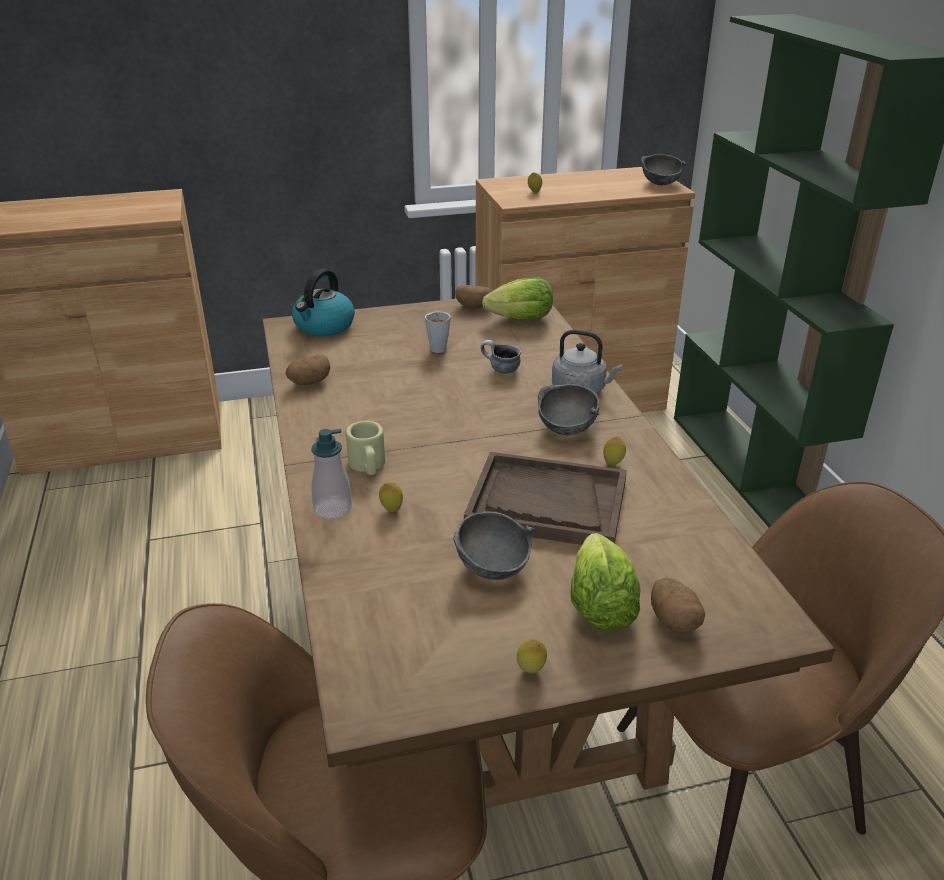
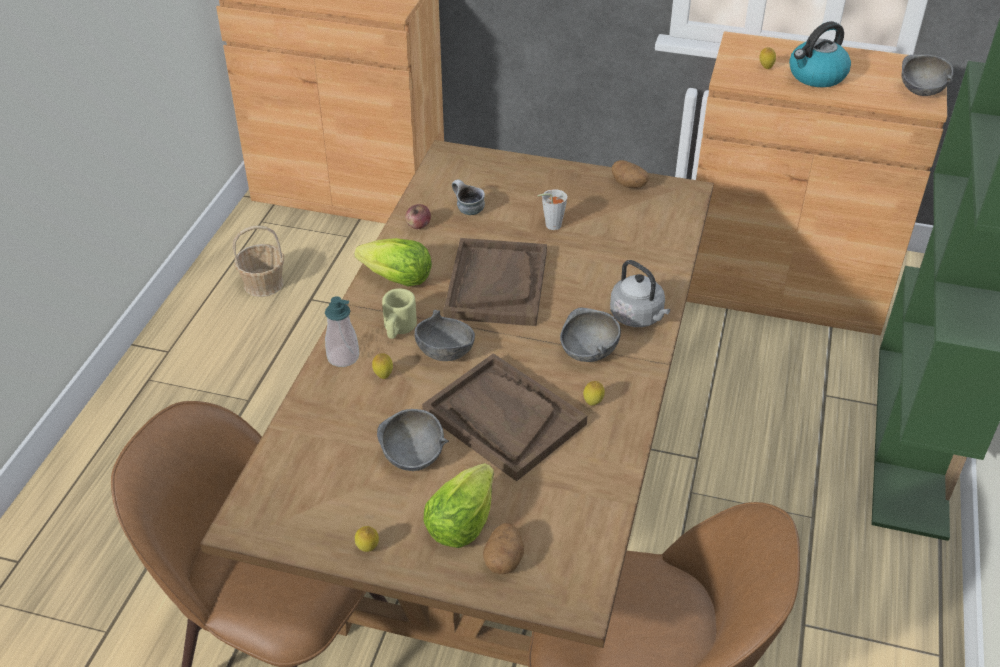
camera: 30 degrees right, 10 degrees up
(84, 543) = (264, 284): none -> basket
(309, 382) = (418, 225): potato -> apple
(324, 327) = (477, 166): kettle -> kettle (816, 76)
(431, 404) = (496, 284): none -> brown tray
(436, 470) = (446, 352): none -> grey bowl
(500, 370) = (586, 268): mug -> mug (467, 210)
(521, 319) = (660, 214): lettuce -> lettuce (398, 279)

